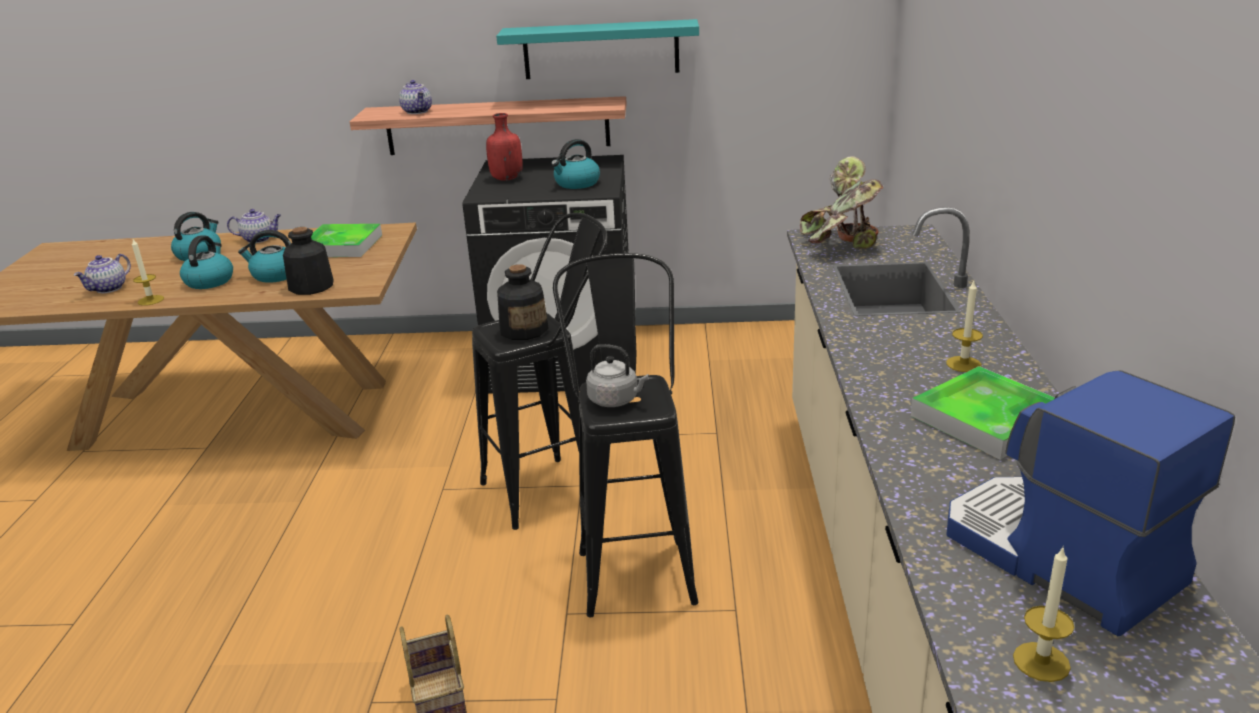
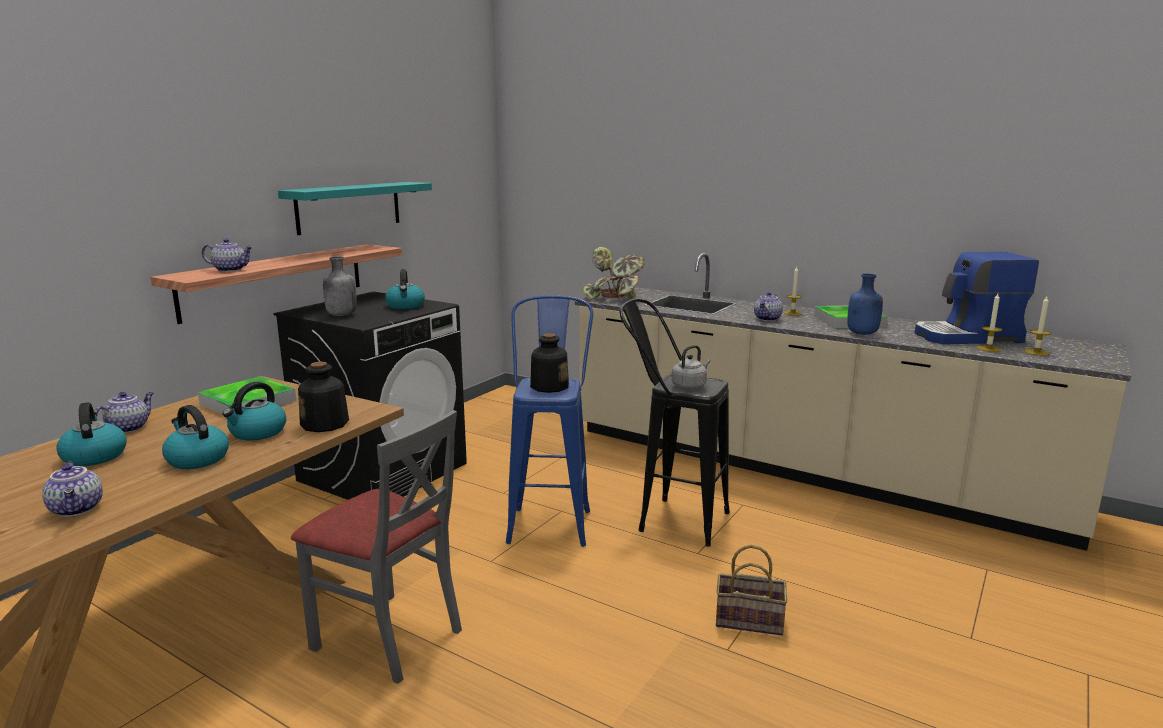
camera: 60 degrees left, 10 degrees down
(151, 300) = (181, 490): candle -> candle (988, 349)
(288, 495) = (388, 637): none -> grey chair
(506, 179) = (341, 315): red bottle -> grey bottle
(555, 487) = (551, 519): black stool -> blue stool
(885, 356) = (768, 319): none -> teapot
(909, 447) = (863, 333): none -> blue bottle

